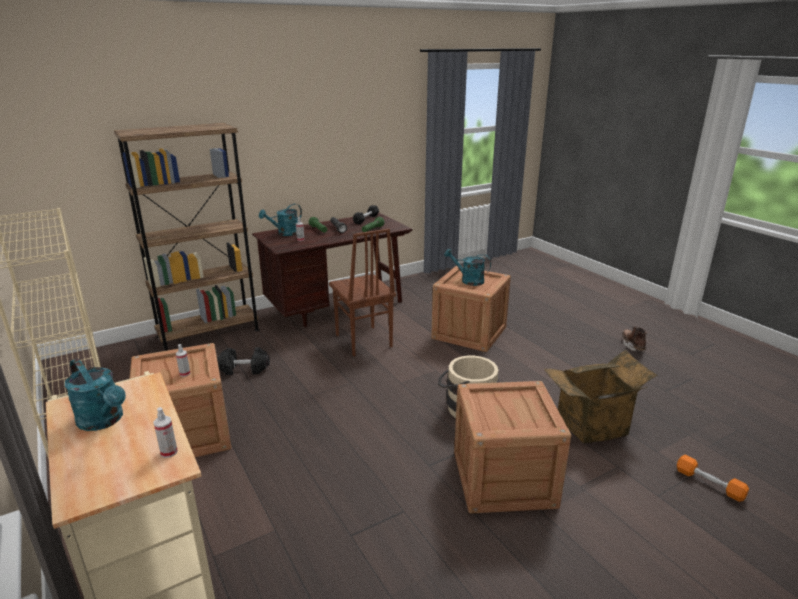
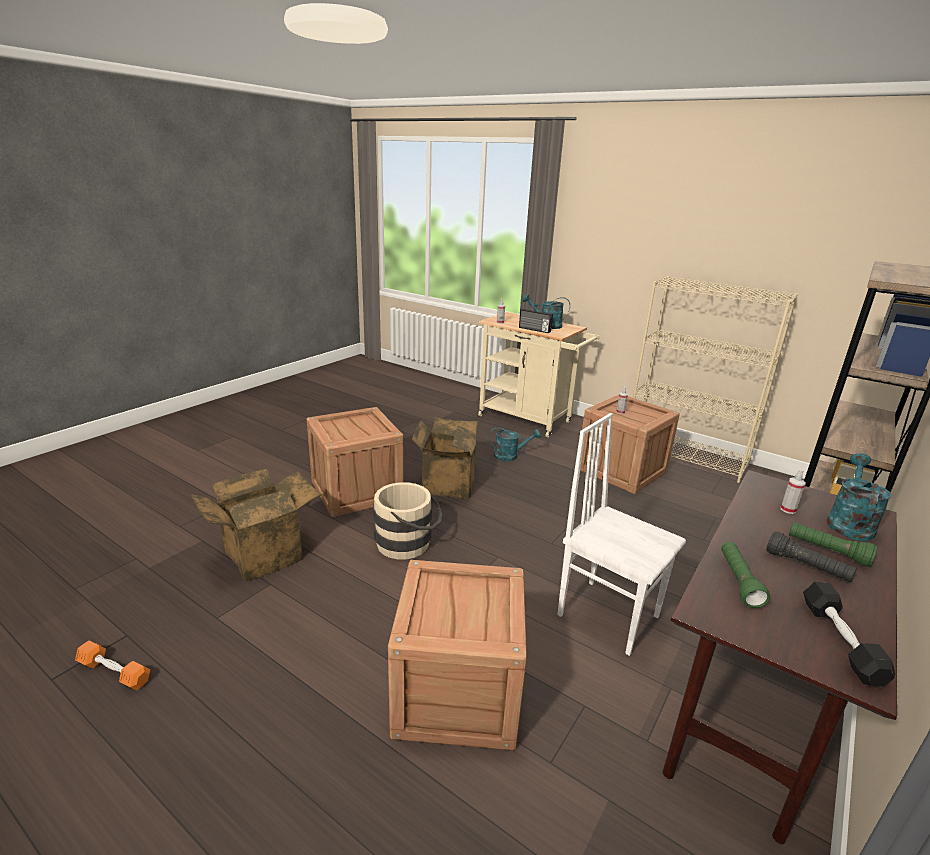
camera: 155 degrees right, 0 degrees up
(155, 407) = (534, 330): none -> radio
(244, 369) = (678, 532): black dumbbell -> none
(363, 341) = (608, 614): brown chair -> white chair
(396, 464) = (446, 484): none -> cardboard box
(468, 280) = (471, 607): turquoise watering can -> turquoise watering can (510, 456)
(632, 345) = (109, 758): brown boot -> none
(709, 483) = (169, 521): orange dumbbell -> orange dumbbell (114, 672)

